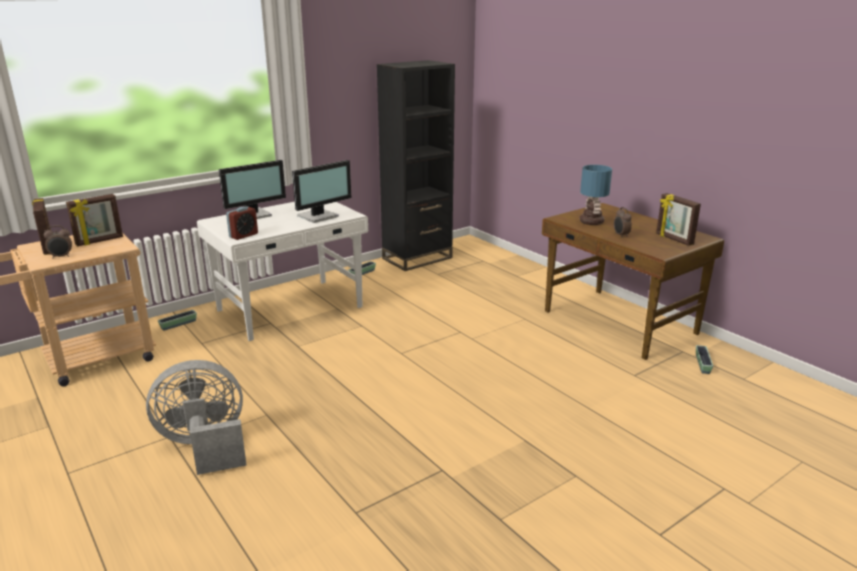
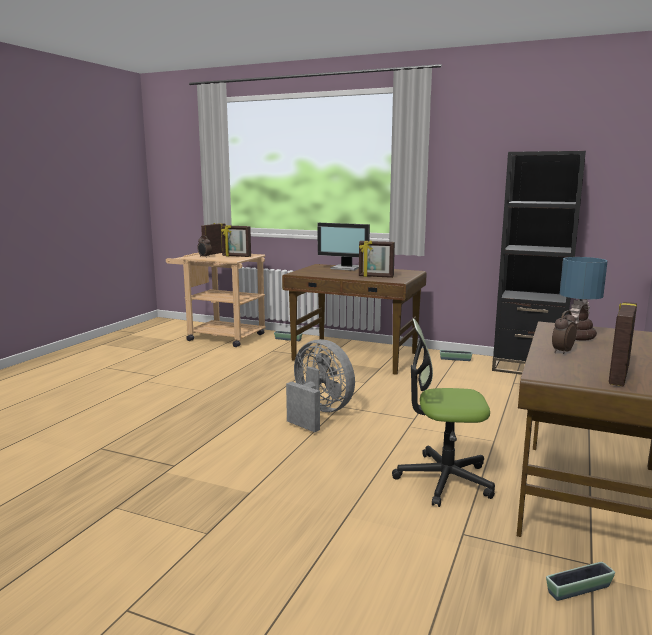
camera: 60 degrees right, 10 degrees down
(205, 446) = (151, 386): grey fan -> grey fan (318, 414)
(243, 235) = (304, 273): alarm clock -> none
(291, 309) = (355, 357): white desk -> brown desk
(319, 216) = (376, 277): monitor -> picture frame
(565, 356) = (444, 479): none -> office chair

